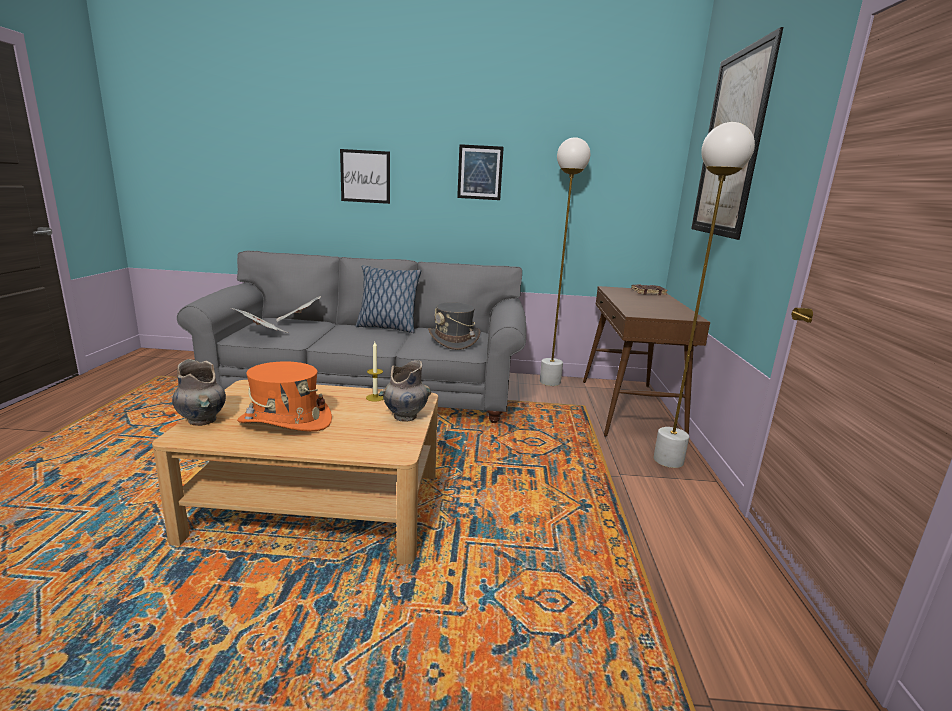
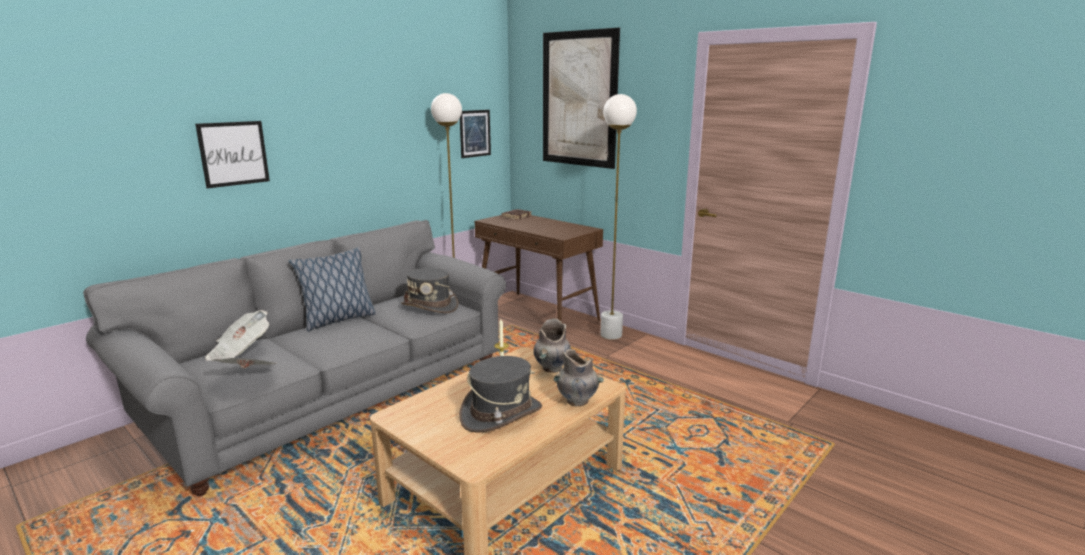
camera: 50 degrees left, 0 degrees up
(202, 421) = (451, 450): grey vase -> grey vase (578, 401)
(285, 421) = (501, 414): orange hat -> grey hat
(480, 172) = (359, 132): picture -> picture (475, 133)

